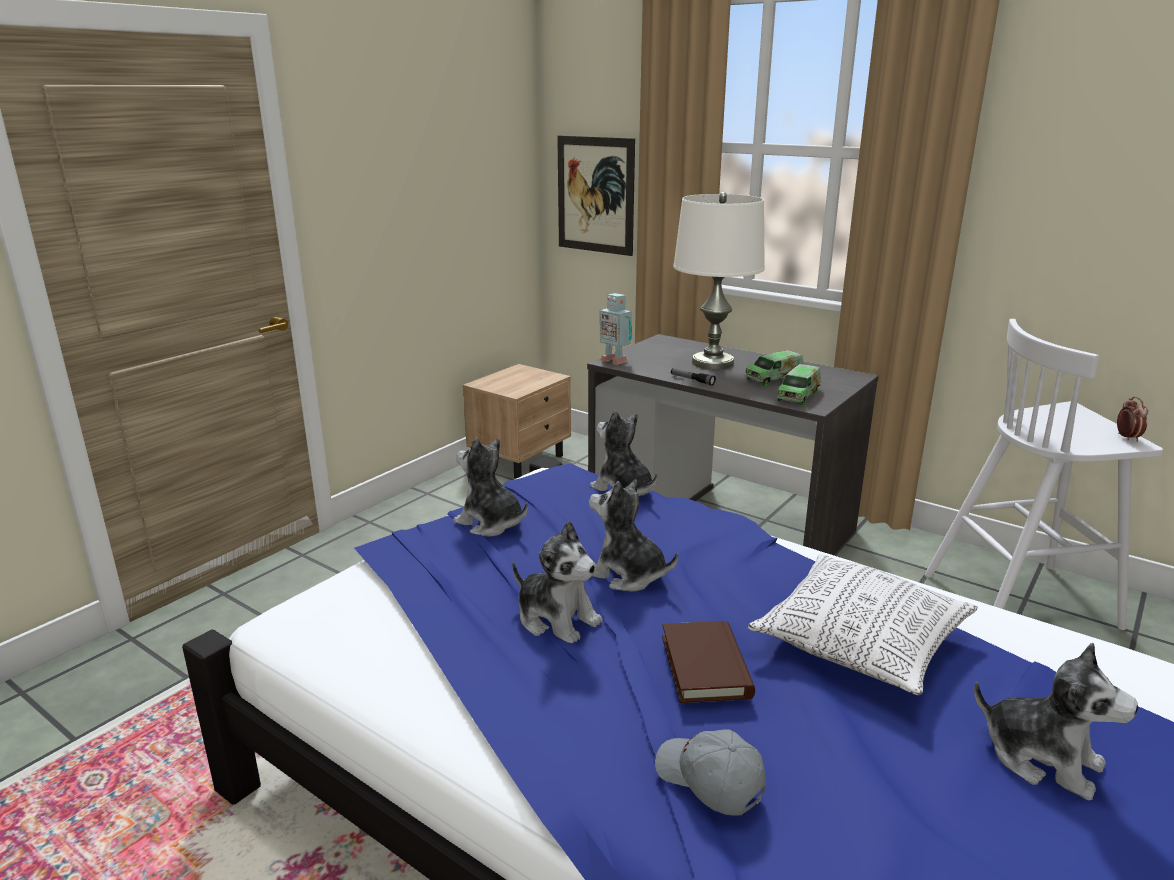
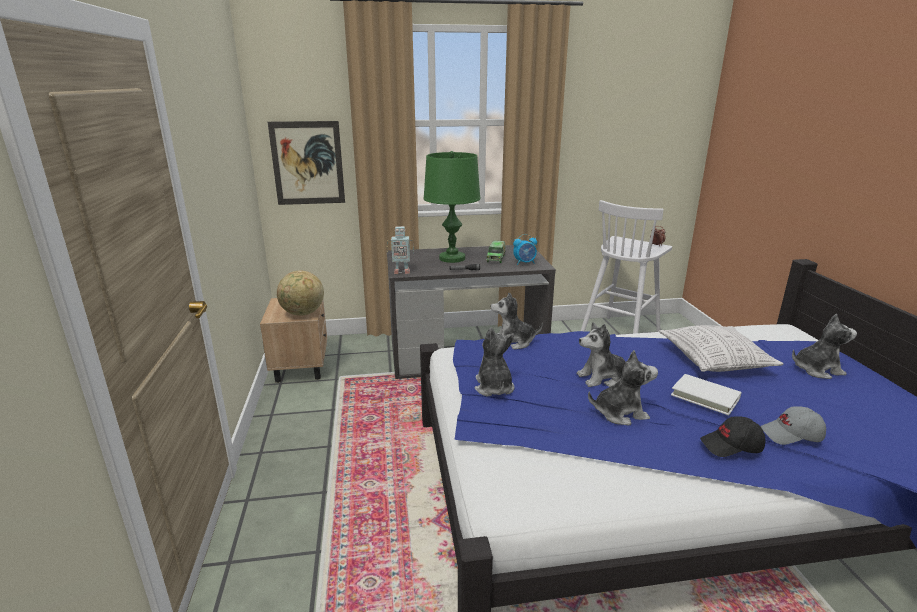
camera: 45 degrees left, 0 degrees up
(490, 523) = (493, 387): plush toy -> plush toy turned 90 degrees clockwise
(515, 388) = (303, 314): none -> globe
(587, 730) = (731, 446): none -> black cap
(705, 666) = (705, 397): brown book -> white book
(713, 363) = (452, 258): white table lamp -> green table lamp
(798, 395) = (525, 263): toy truck -> alarm clock

